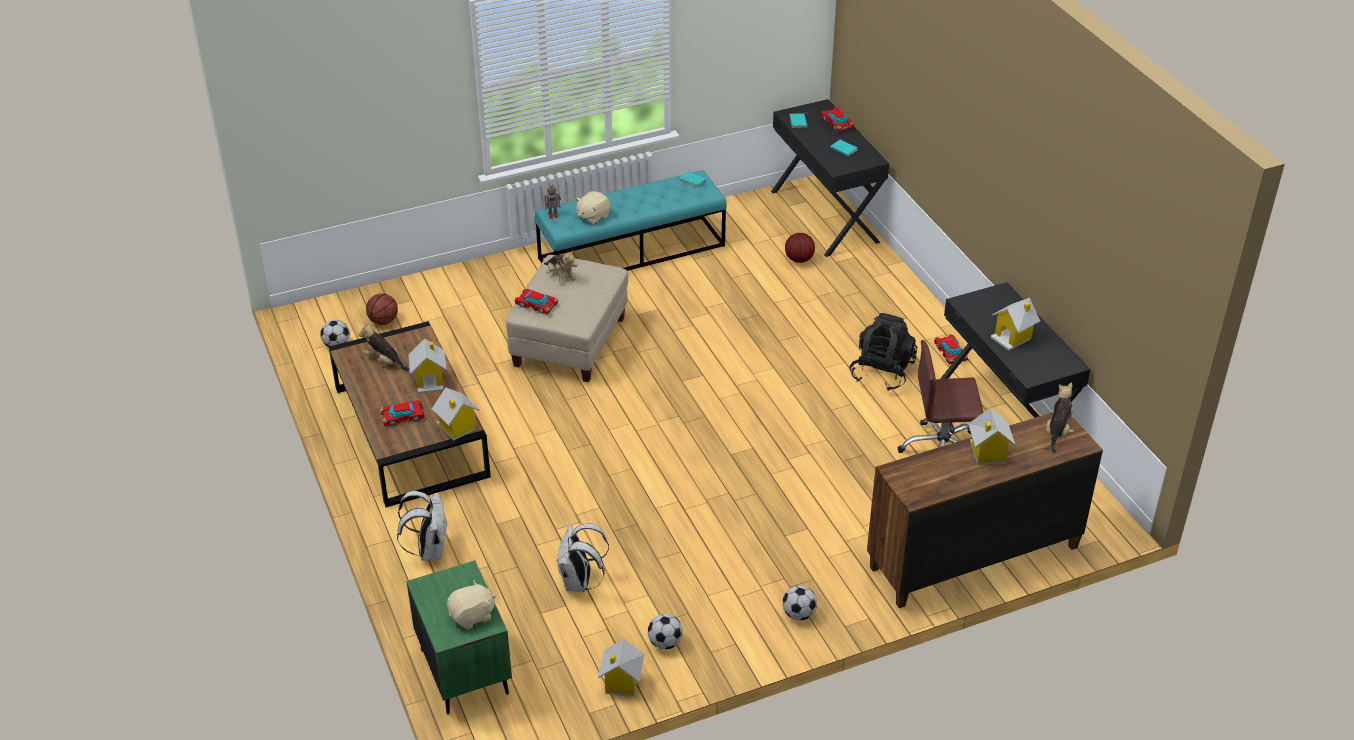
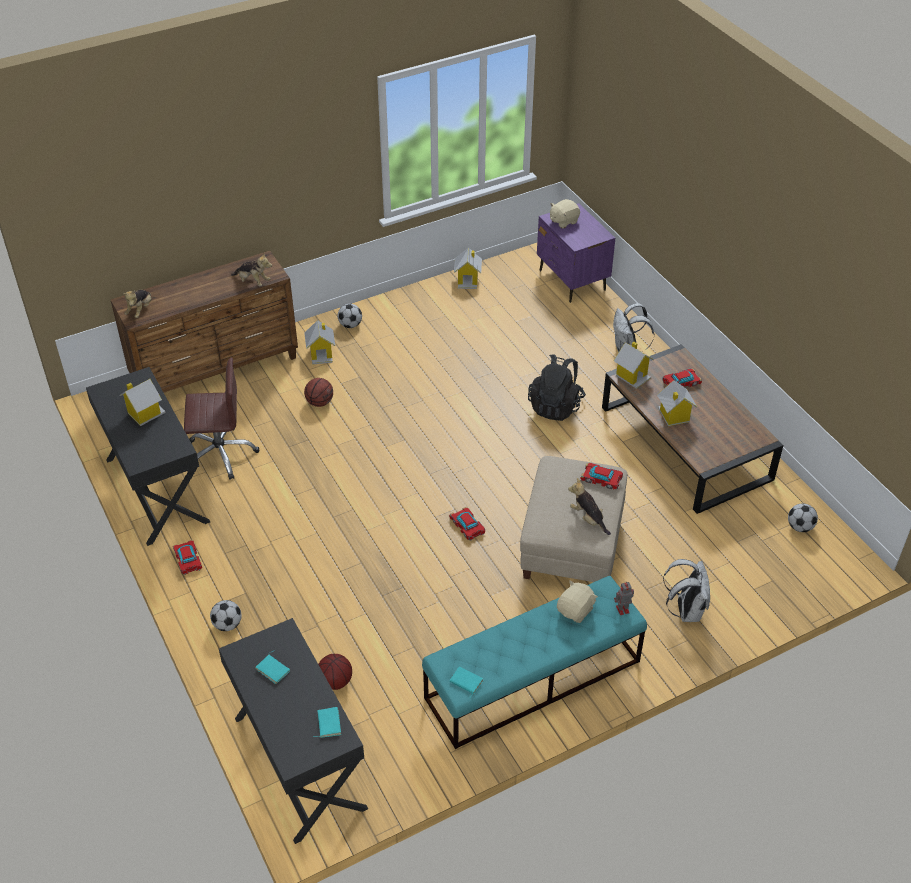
camera: 175 degrees right, 5 degrees up
(383, 321) = (769, 559): basketball -> basketball (320, 402)
(384, 361) = (723, 432): plush toy -> plush toy (253, 281)
(464, 671) = (572, 281): green nightstand -> purple nightstand
(579, 582) = (509, 336): white backpack -> white backpack (686, 610)
(665, 643) = (442, 303): football -> football (227, 624)
(837, 123) = (276, 725): toy car -> toy car (467, 526)
(882, 372) = (261, 531): black backpack -> black backpack (555, 406)
(987, 453) = (202, 291): toy house -> toy house (321, 354)

